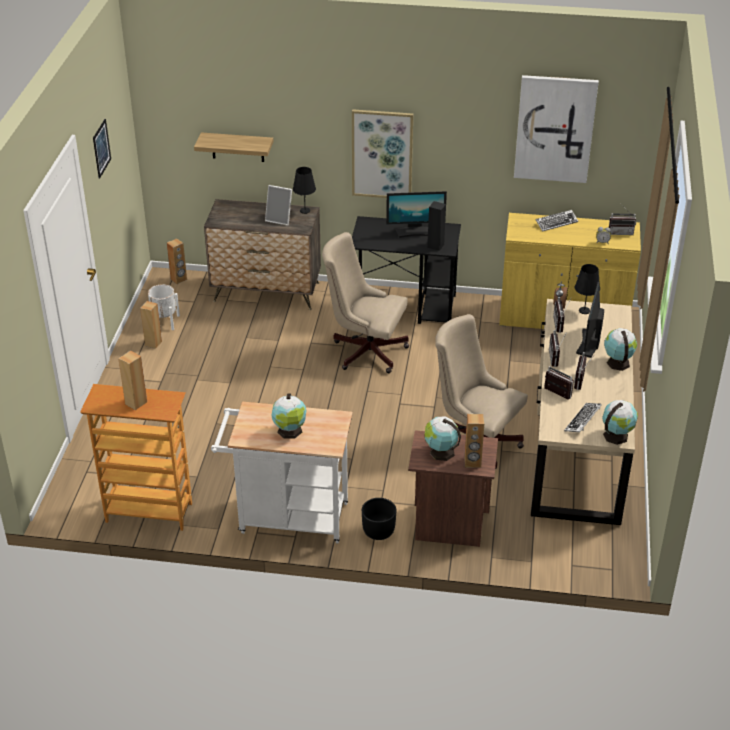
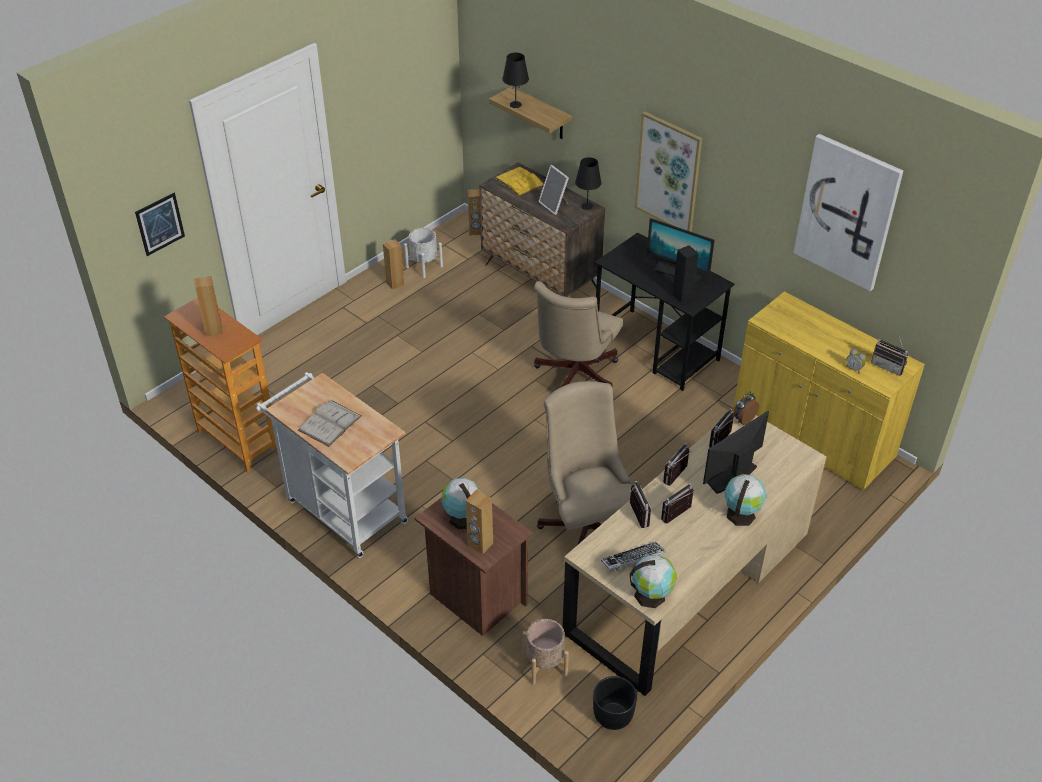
camera: 35 degrees right, 5 degrees up
(101, 148) = (375, 68): picture -> picture (160, 224)
(233, 212) = (519, 181): none -> yellow book
(290, 431) = (330, 423): globe -> white book
(365, 350) = (574, 377): beige office chair -> beige office chair turned 120 degrees counterclockwise
(378, 531) = (406, 566): black planter -> black planter (612, 715)
(540, 542) = (545, 665): none -> beige planter
(556, 223) = (824, 324): keyboard -> none
(584, 311) = (765, 437): black table lamp -> black table lamp (515, 105)

